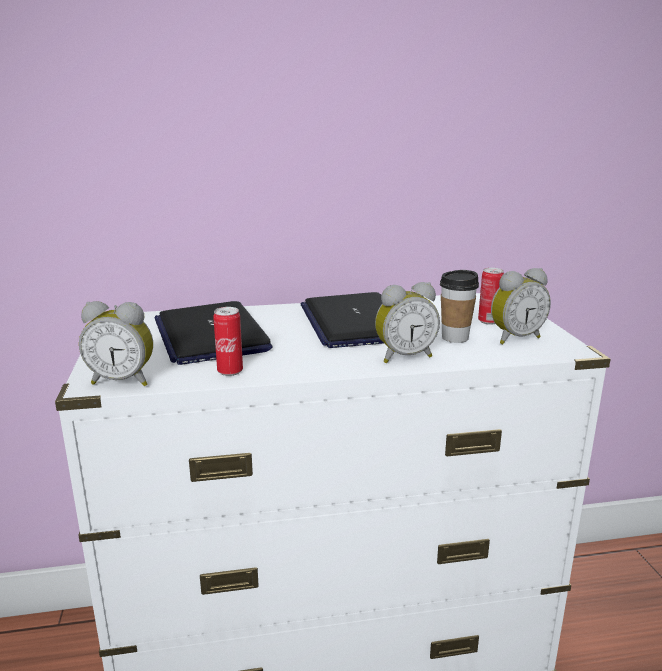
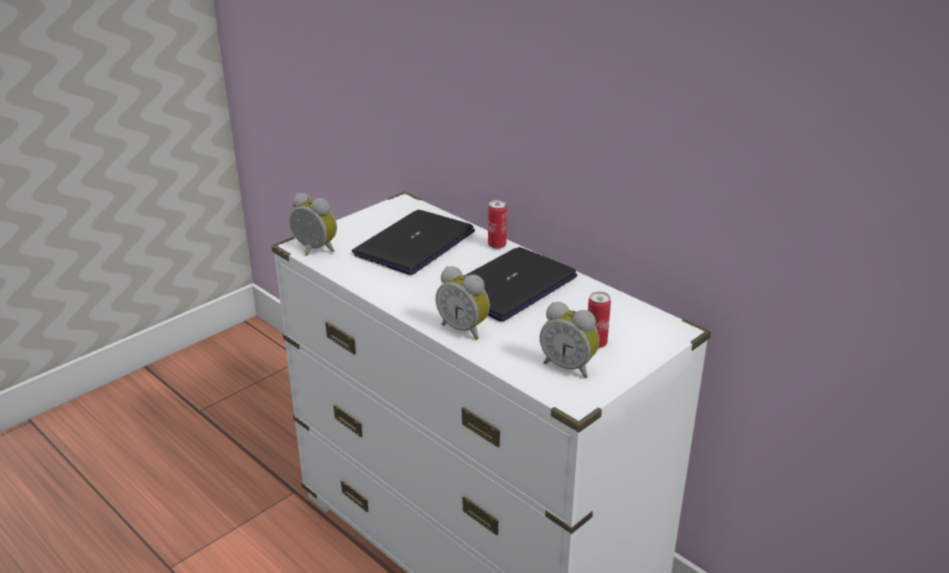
camera: 55 degrees right, 10 degrees up
(123, 381) = (313, 250): alarm clock -> alarm clock turned 150 degrees clockwise
(230, 372) = (363, 276): can -> can (497, 245)
(455, 338) = (533, 338): cup -> none

